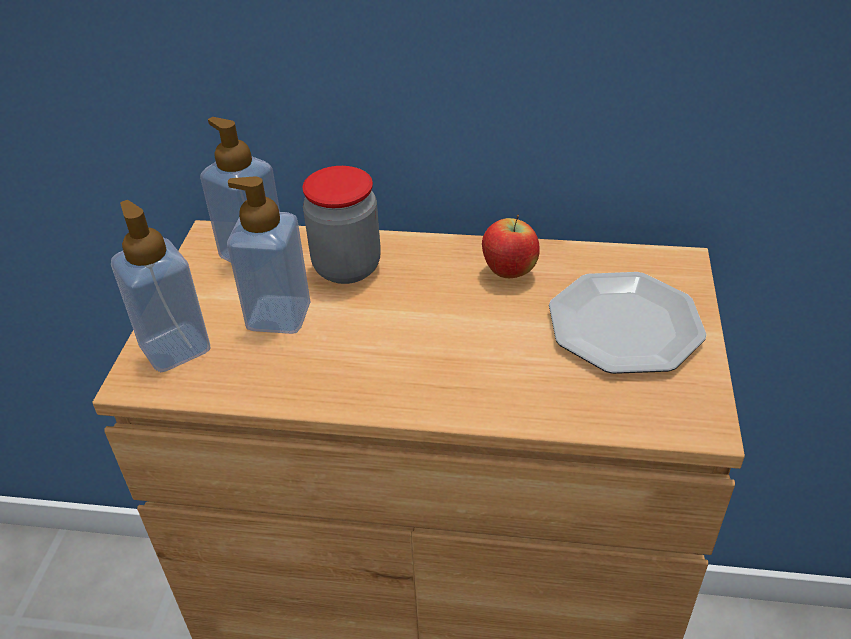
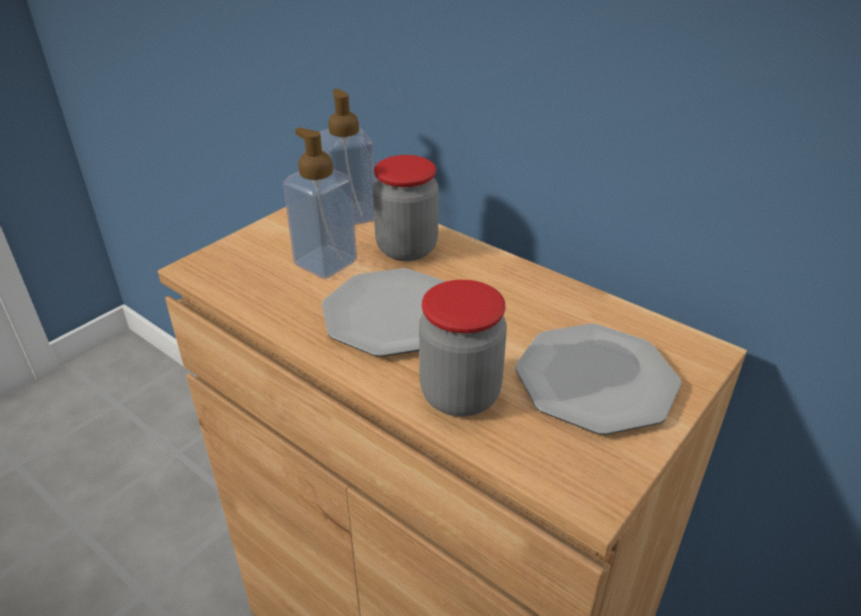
camera: 30 degrees right, 5 degrees down
(175, 348) = (238, 257): soap dispenser -> none
(401, 341) = (394, 315): none -> plate
(509, 272) = (532, 299): apple -> none
(530, 390) = (460, 395): none -> jar

